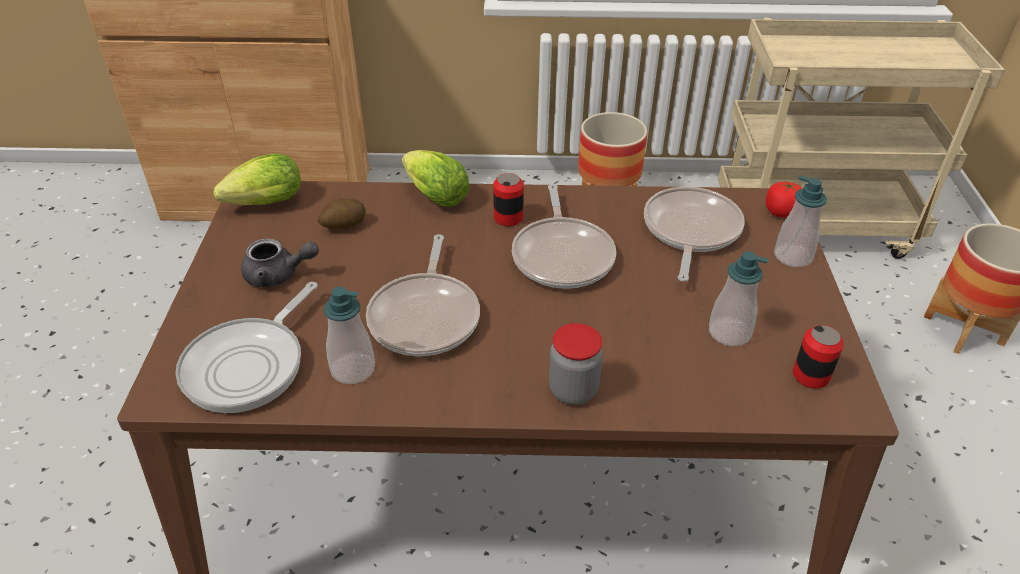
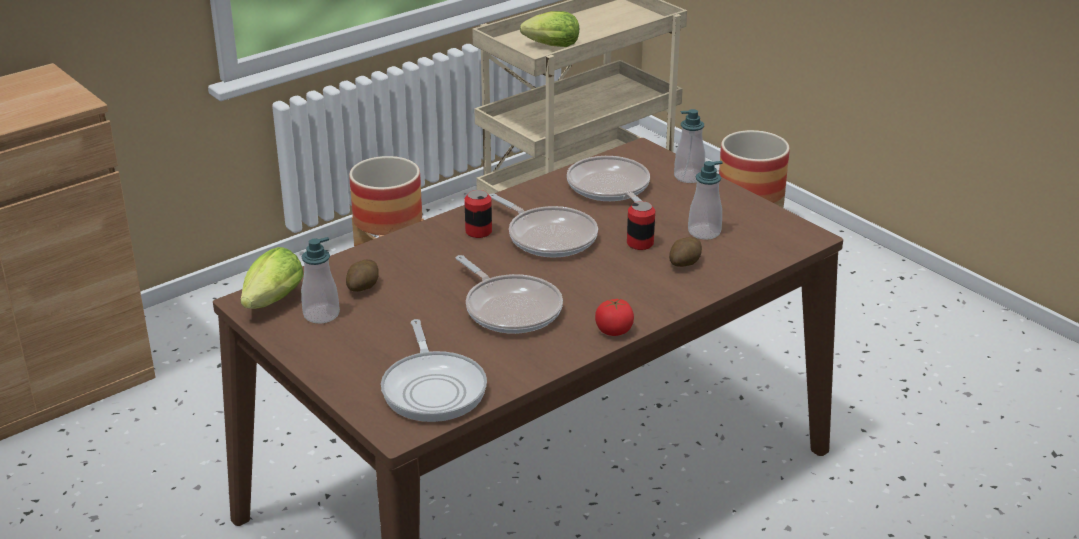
camera: 40 degrees left, 10 degrees down
(278, 275) = (365, 336): grey teapot -> none
(353, 369) = (507, 356): soap dispenser -> soap dispenser (321, 314)
(433, 195) = (400, 241): lettuce -> lettuce (549, 46)
(573, 390) = (656, 300): jar -> none
(660, 361) = (685, 263): none -> potato
(781, 212) = (651, 154): tomato -> tomato (614, 330)
(810, 376) = (772, 232): can -> can (640, 243)

